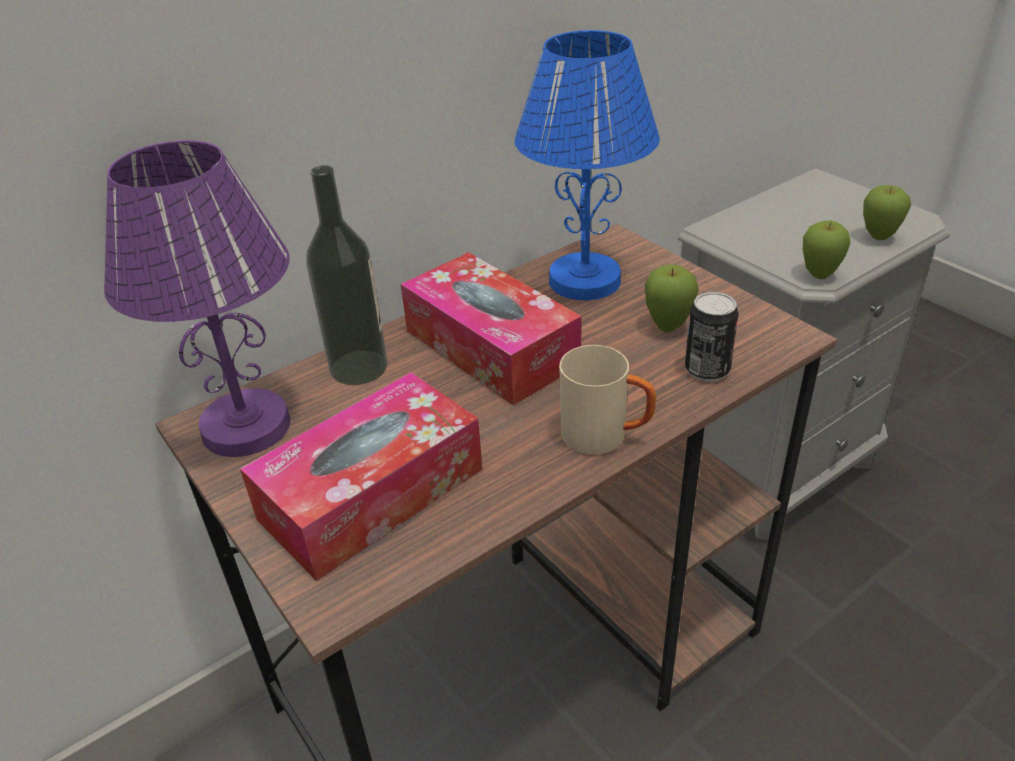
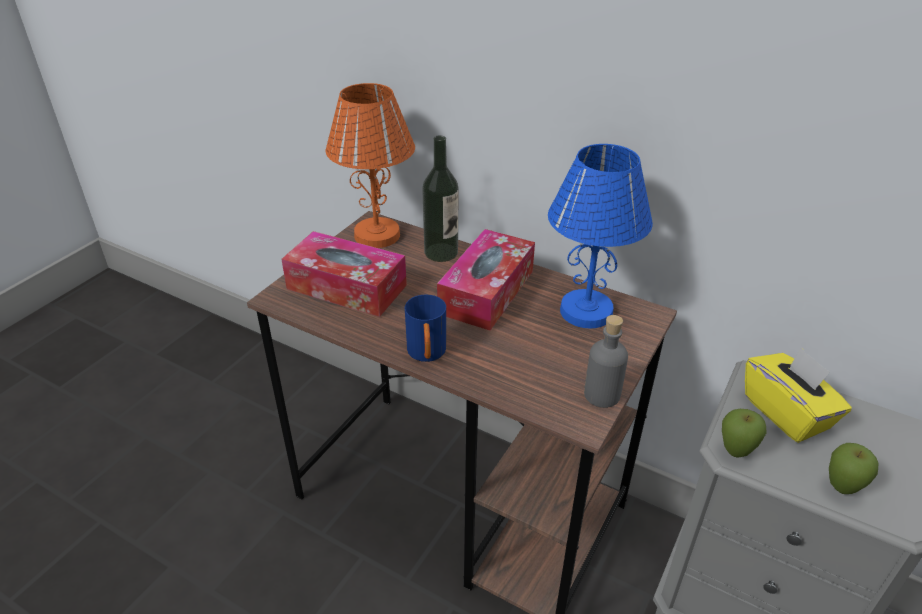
camera: 65 degrees right, 0 degrees up
(247, 425) = (378, 235): purple table lamp -> orange table lamp
(606, 436) = (427, 355): beige mug -> blue mug
(668, 327) = (555, 359): apple -> none
(707, 370) = (516, 386): can -> none
(746, 311) = (601, 395): none -> grey bottle
(771, 231) = (786, 413): none -> yellow tissue box

